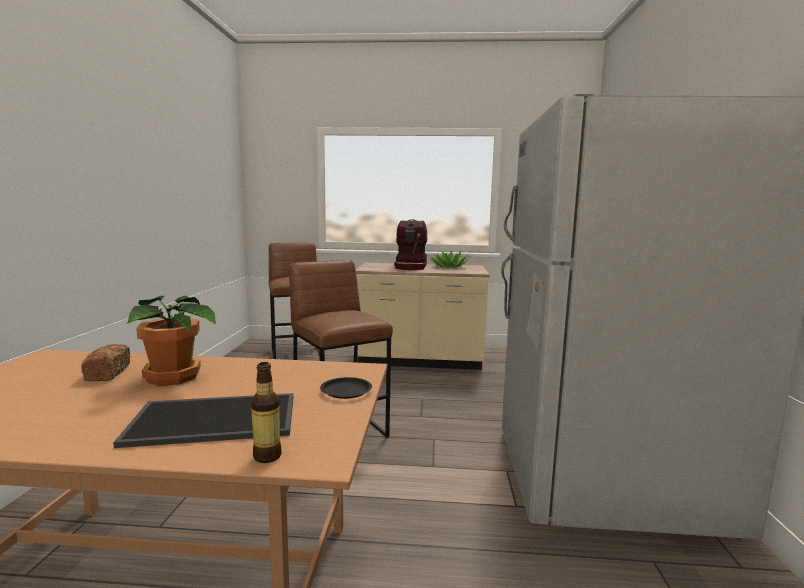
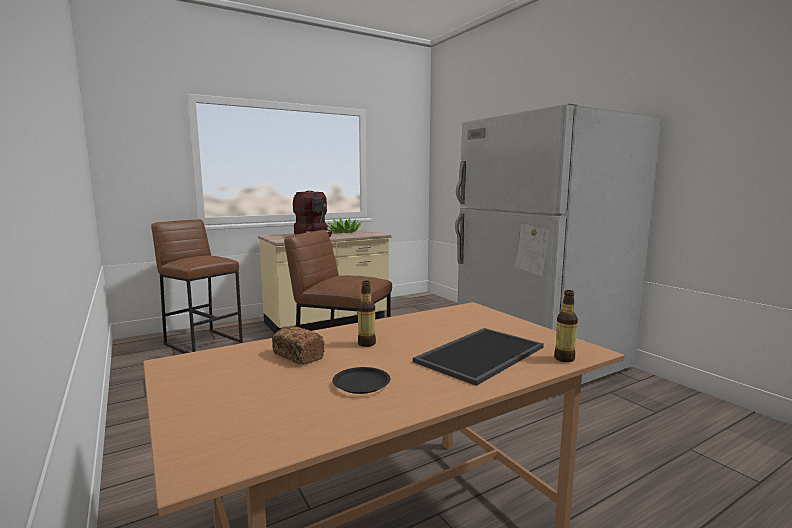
camera: 35 degrees left, 0 degrees up
(173, 378) = (366, 343): potted plant -> bottle
(345, 391) = (500, 320): black plate -> black plate (361, 384)

